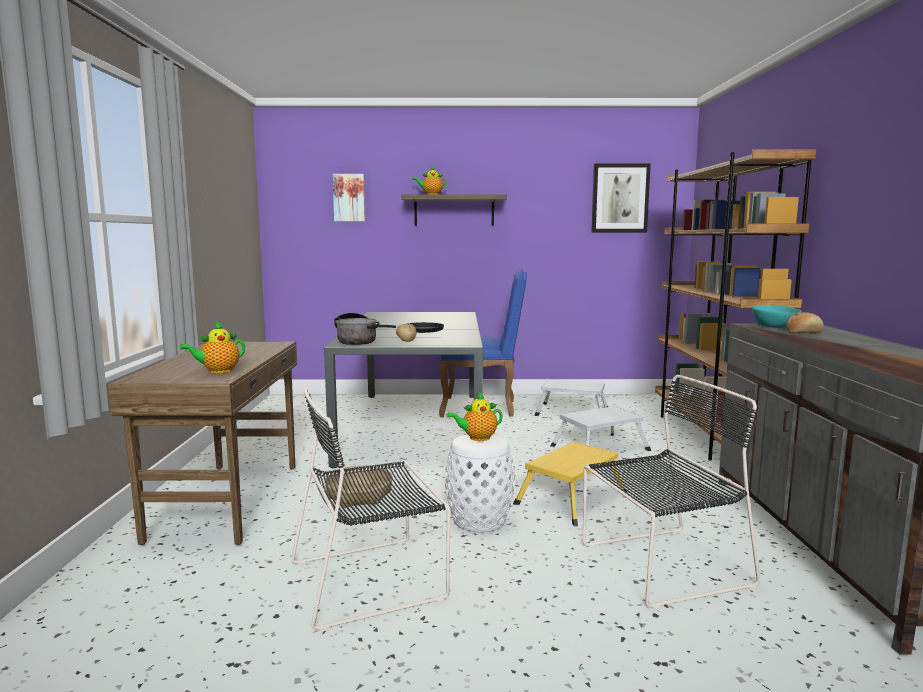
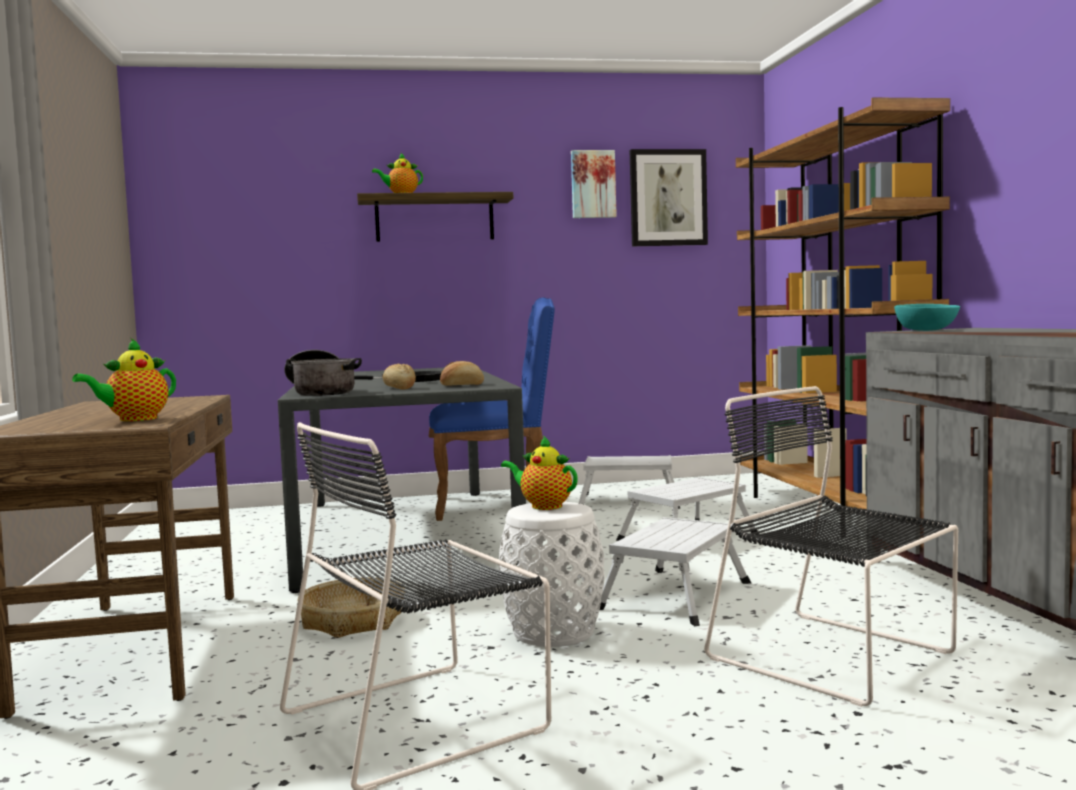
camera: 10 degrees left, 5 degrees down
(349, 198) = (274, 202): picture -> picture (593, 184)
(477, 438) = (543, 506): teapot -> teapot turned 60 degrees clockwise
(571, 498) = (675, 595): yellow step ladder -> white step ladder
(660, 565) = (836, 658): black chair -> black chair turned 105 degrees counterclockwise
(803, 333) = (971, 330): bread -> bread (461, 385)

